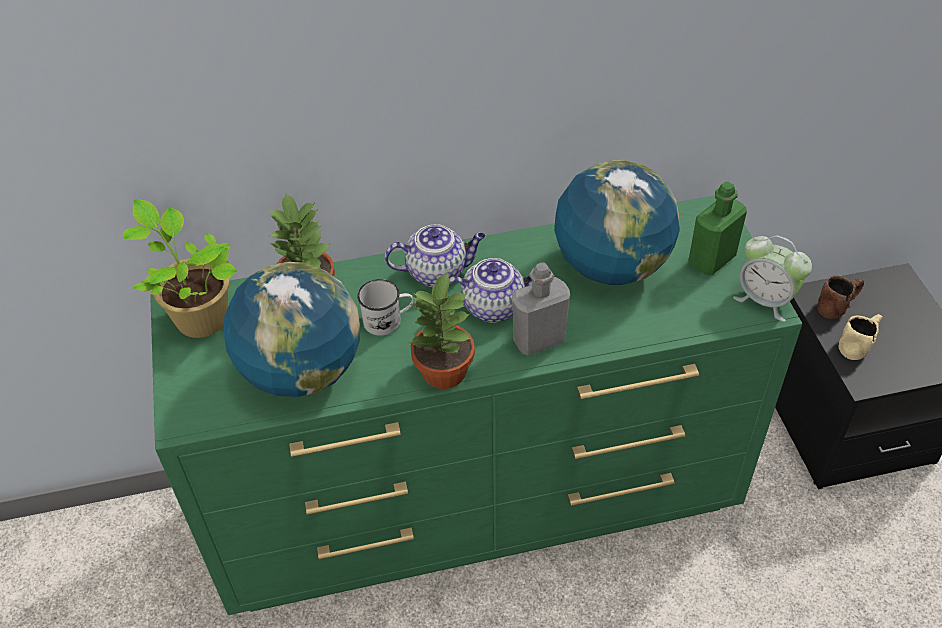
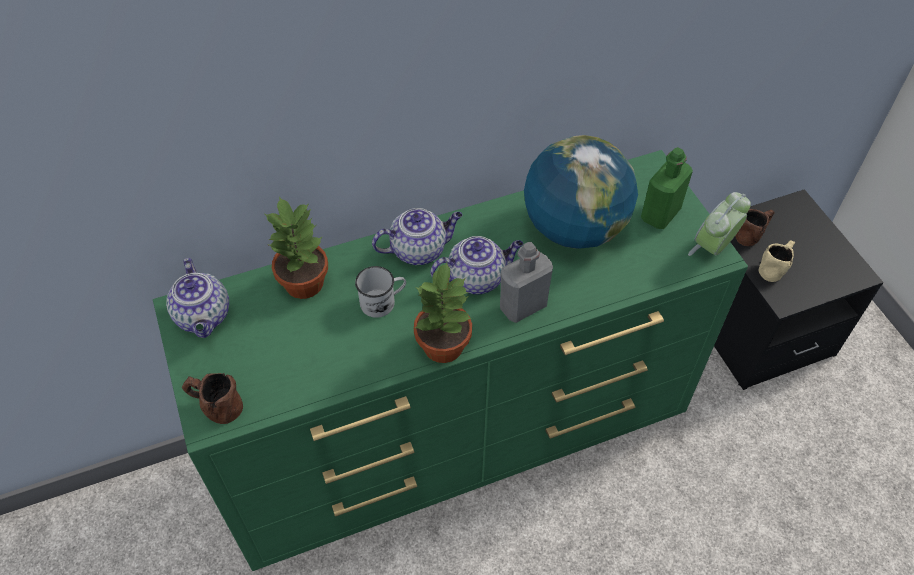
camera: 10 degrees left, 5 degrees up
(192, 406) = (215, 406): none -> brown mug
(199, 317) = (204, 317): potted plant -> teapot
(302, 371) = (312, 360): globe -> none
(765, 300) = (713, 248): alarm clock -> alarm clock turned 105 degrees clockwise

